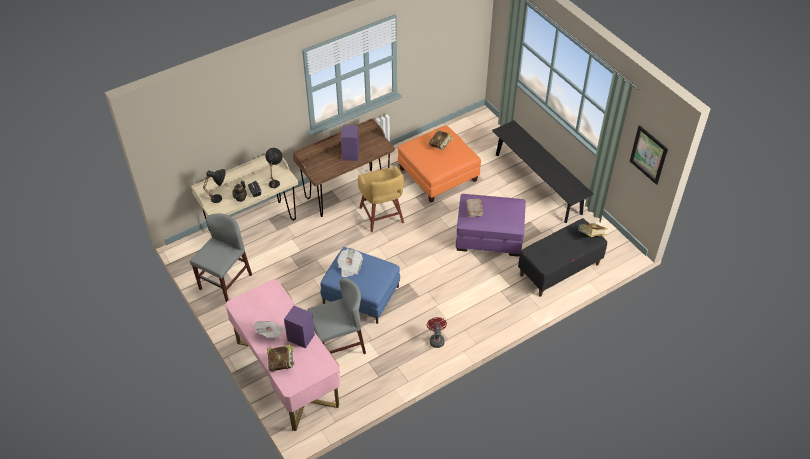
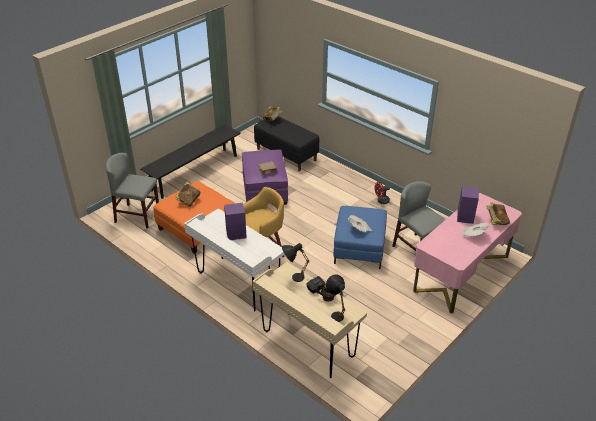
camera: 105 degrees left, 10 degrees down
(225, 282) = (390, 344): grey chair -> grey chair (137, 216)
(346, 192) = (237, 283): brown desk -> white desk
(648, 155) = (238, 49): picture -> none

